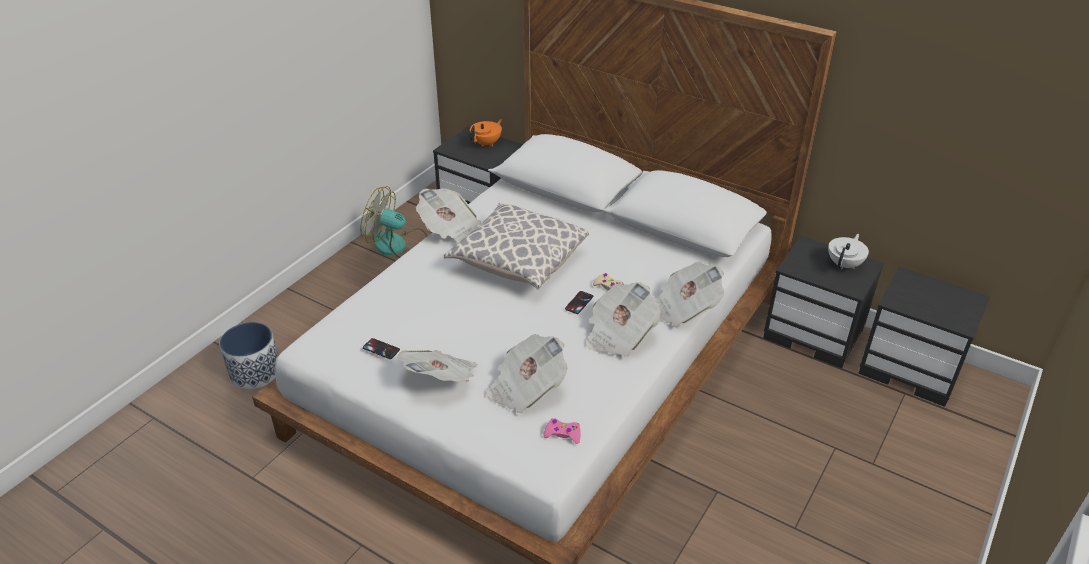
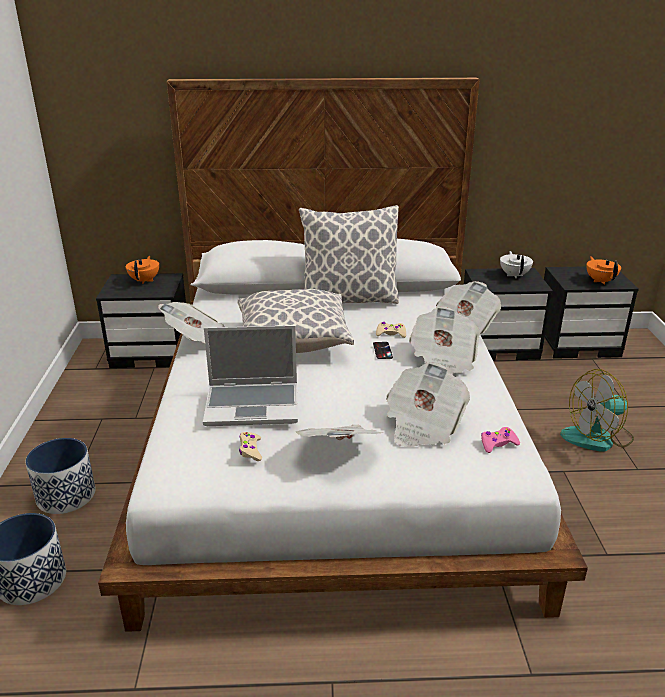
camera: 35 degrees left, 10 degrees down
(322, 318) = (66, 496): none -> planter
(381, 349) = (250, 450): phone -> beige game controller
(398, 246) = (92, 406): fan -> fan (597, 437)
(421, 311) = (253, 405): none -> laptop
(618, 234) = (348, 300): none -> pillow
(939, 310) = (600, 281): none -> orange teapot

